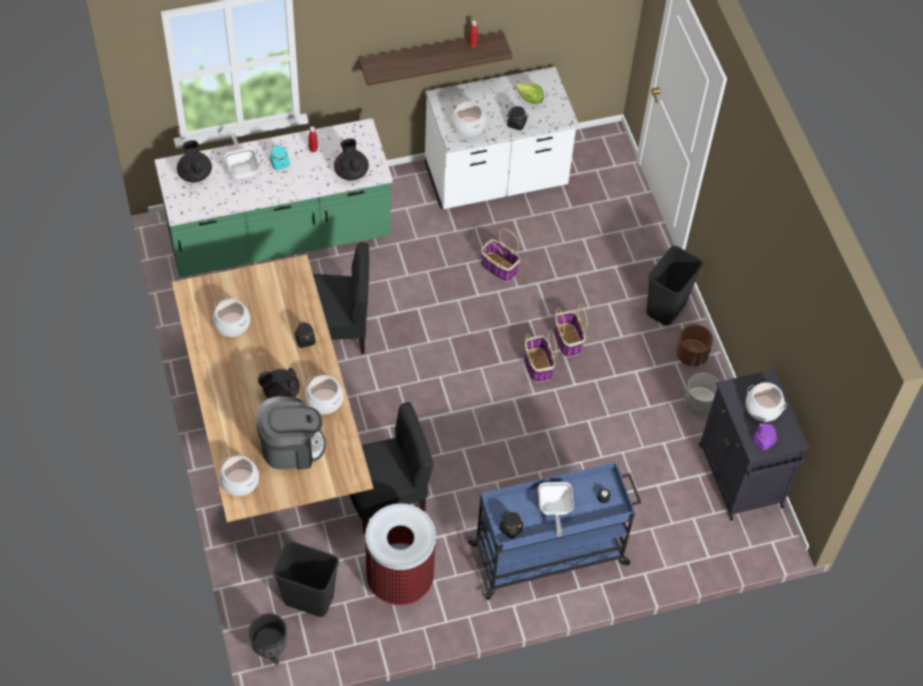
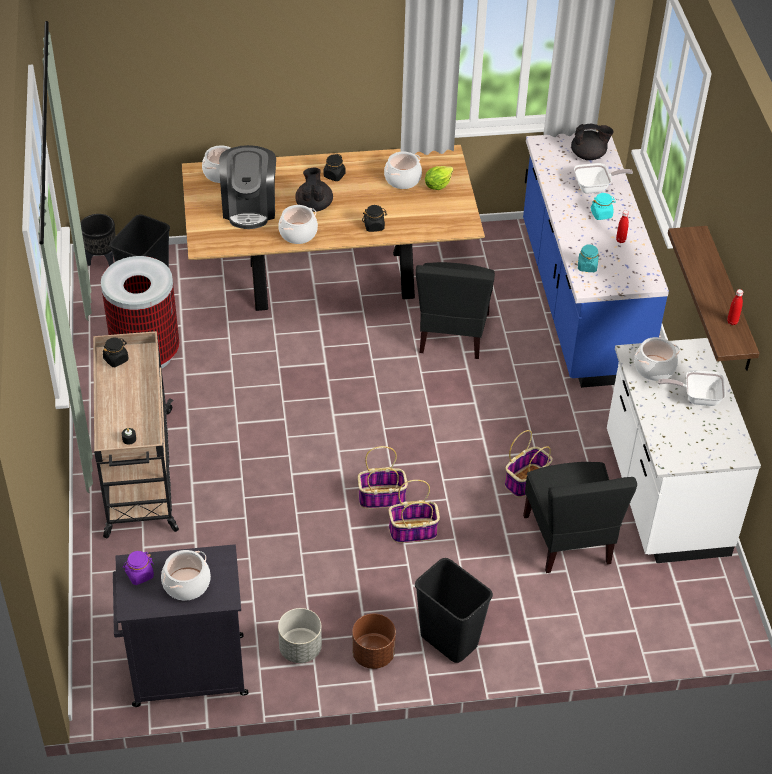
camera: 100 degrees right, 10 degrees down
(279, 238) = (580, 301): green counter -> blue counter
(351, 172) = (587, 266): black teapot -> turquoise jar
(385, 497) = (241, 352): black chair -> black chair (569, 540)
(516, 124) = (658, 413): black jar -> black jar (334, 175)
(530, 99) = (700, 431): lettuce -> lettuce (437, 185)
(550, 554) = (139, 473): blue cart -> beige cart
(554, 509) = (127, 396): frying pan -> frying pan (697, 397)

